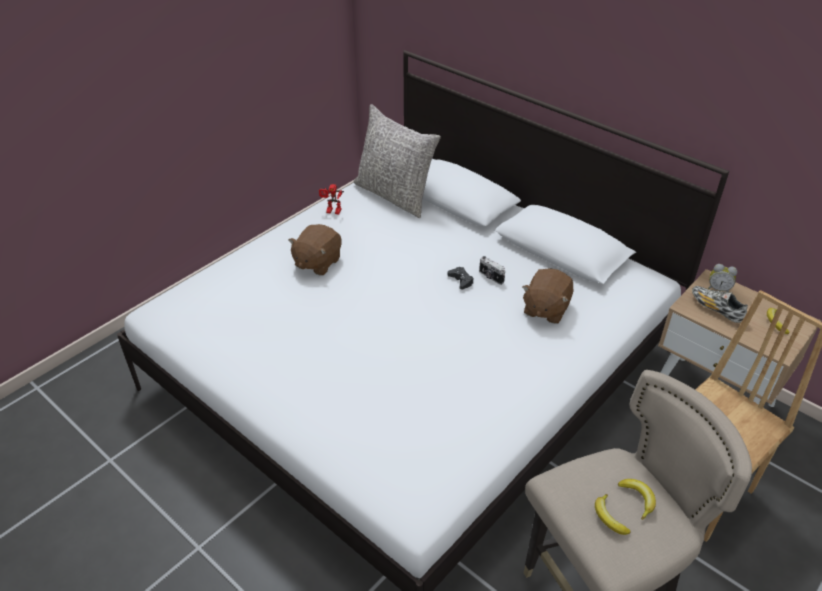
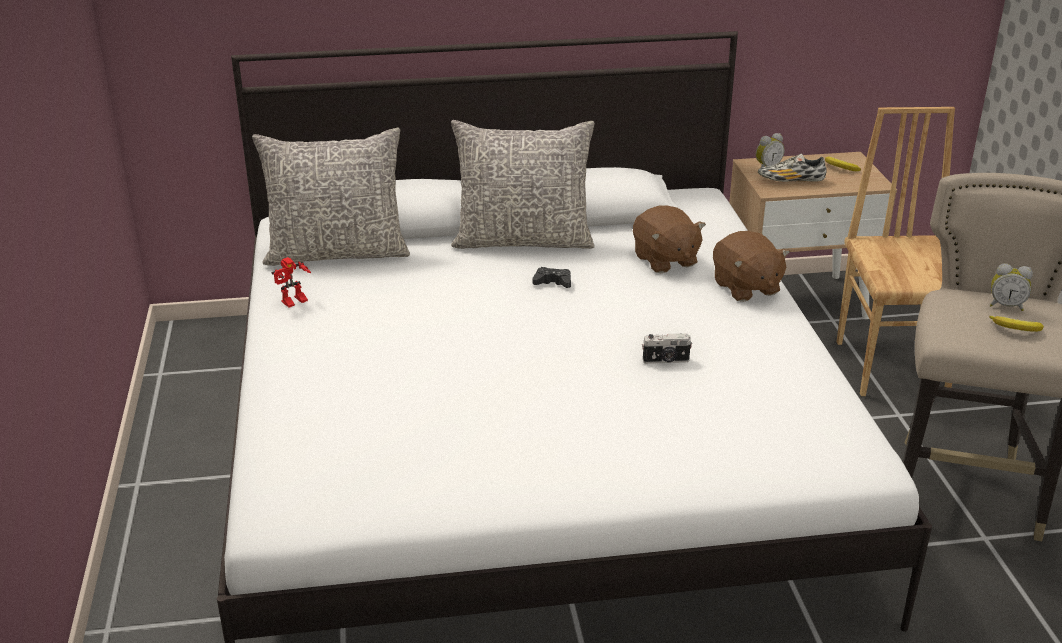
camera: 50 degrees left, 10 degrees down
(317, 262) = (377, 353): brown plush toy -> brown plush toy (745, 288)
(490, 277) = (573, 265): camera -> camera (666, 361)
(492, 245) = (523, 240): none -> grey pillow
(638, 499) = (1006, 305): banana -> alarm clock

